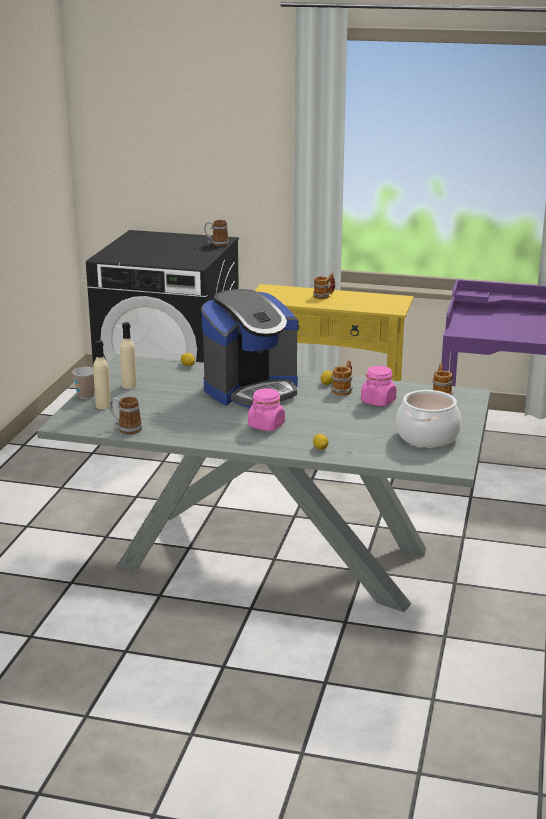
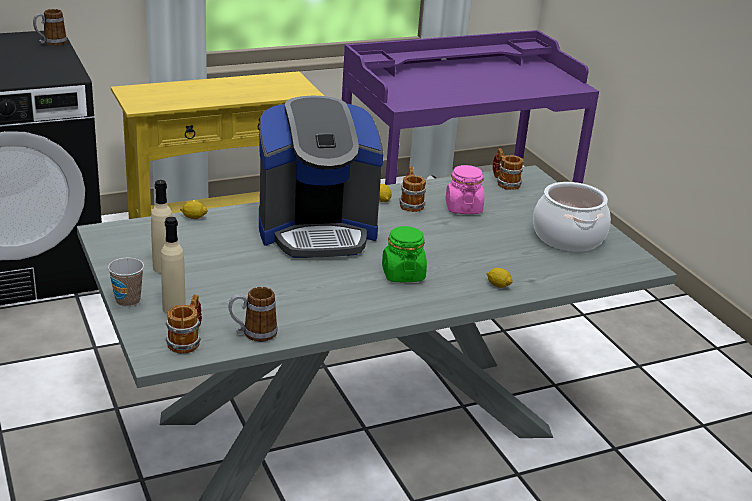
camera: 40 degrees left, 5 degrees up
(251, 390) = (317, 231): coffee machine -> coffee machine turned 60 degrees clockwise
(266, 425) = (403, 274): pink jar -> green jar
(324, 296) = (208, 89): mug -> mug (187, 341)

